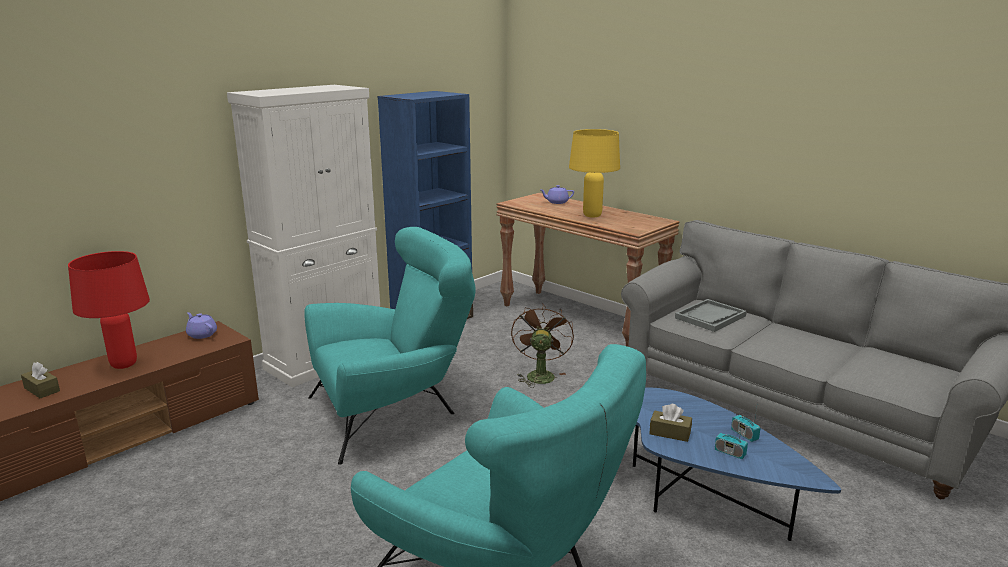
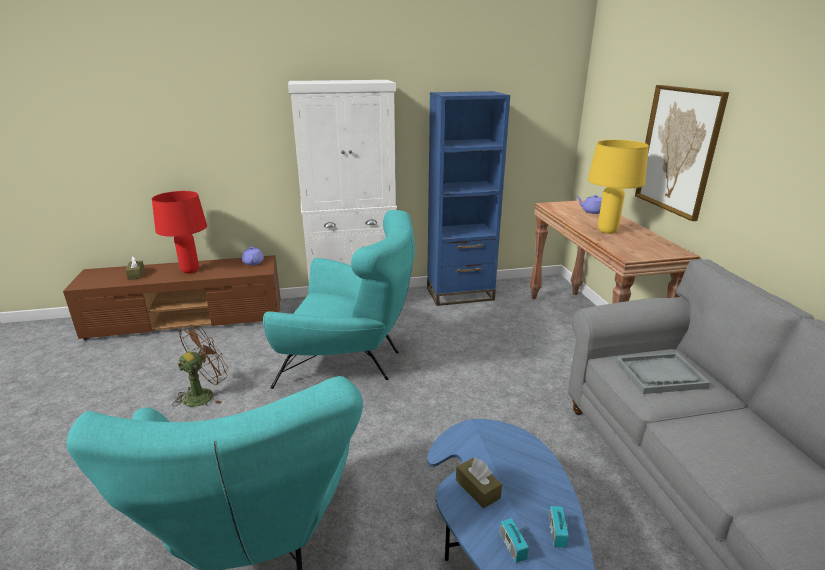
camera: 35 degrees right, 5 degrees up
(539, 374) = (493, 370): brown fan -> brown fan (204, 394)
(636, 134) = (678, 150): none -> picture

